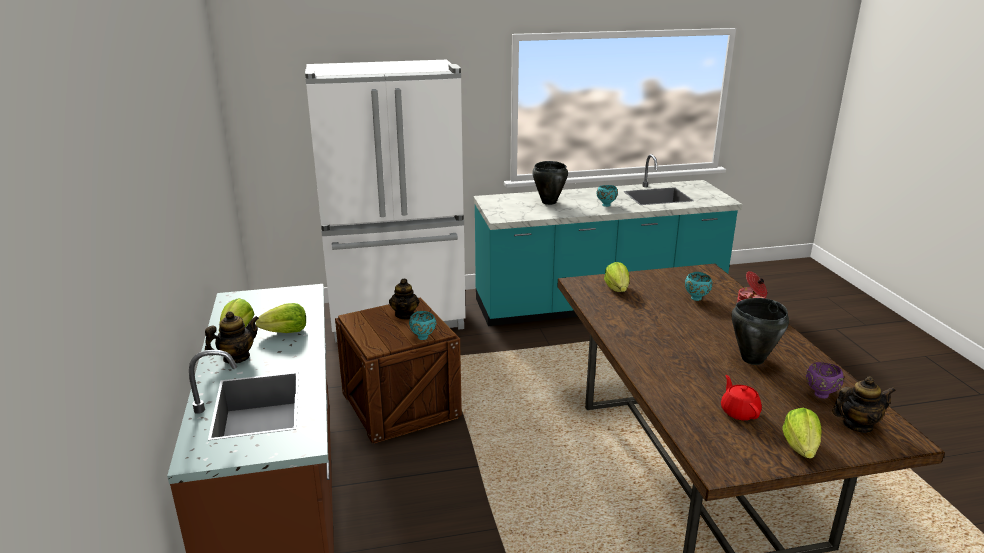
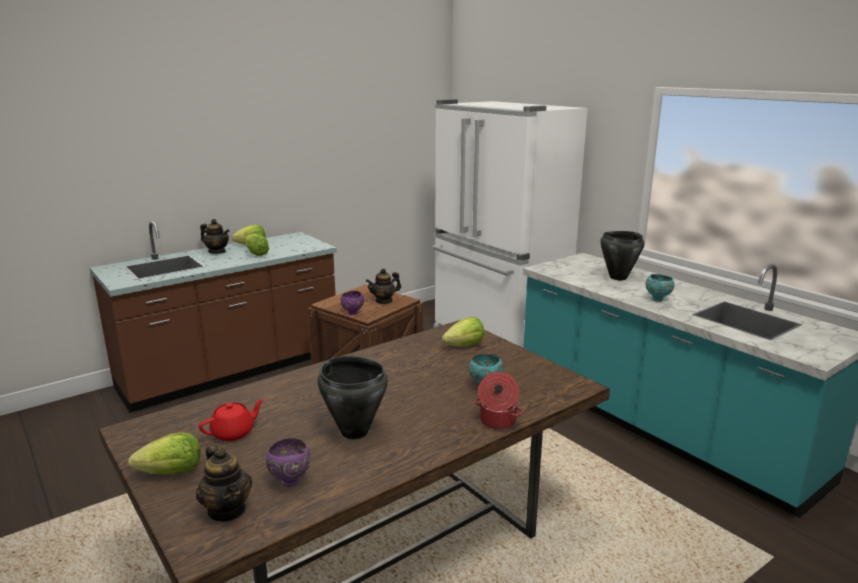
camera: 65 degrees right, 5 degrees down
(423, 337) = (352, 314): turquoise bowl -> purple bowl

